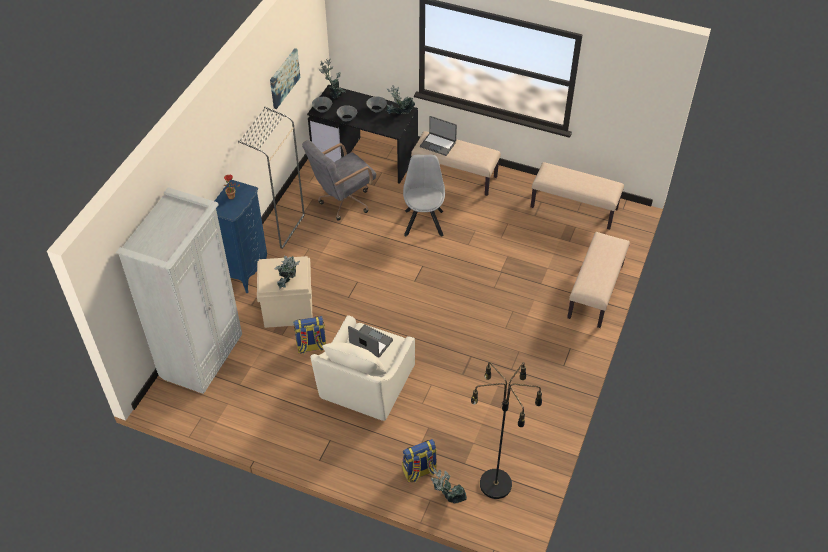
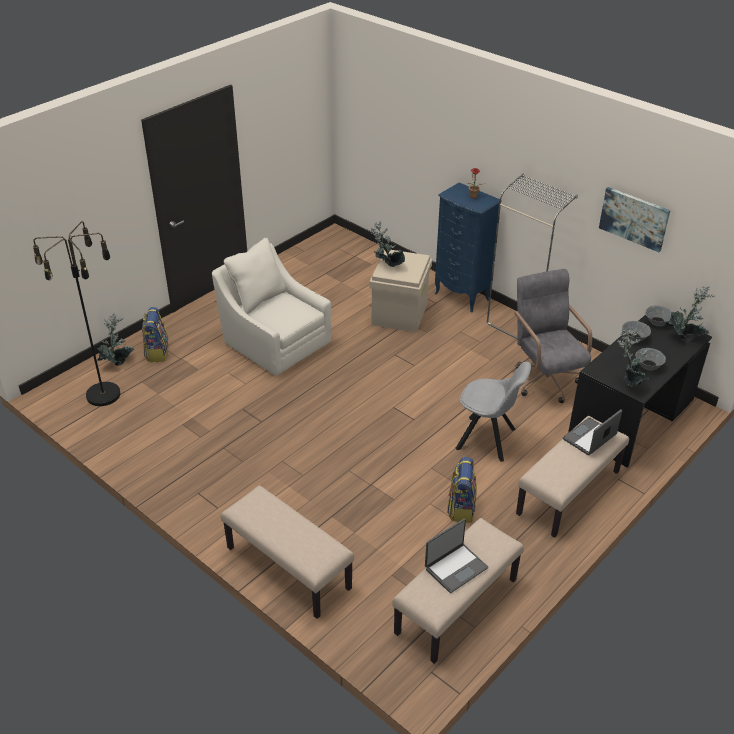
camera: 110 degrees right, 10 degrees down
(202, 355) = (370, 259): white wardrobe -> none
(311, 346) = (343, 319): backpack -> backpack (461, 508)
(370, 342) = (287, 310): laptop -> laptop (455, 567)

